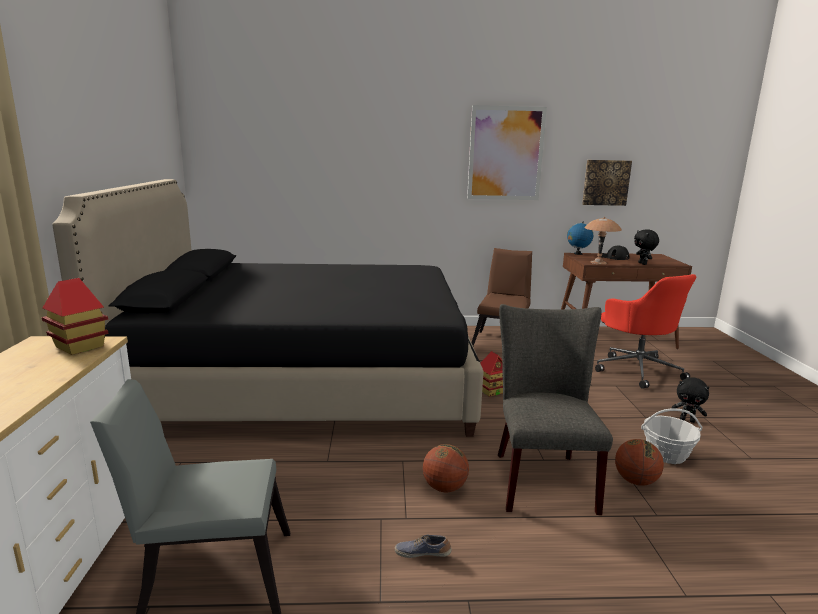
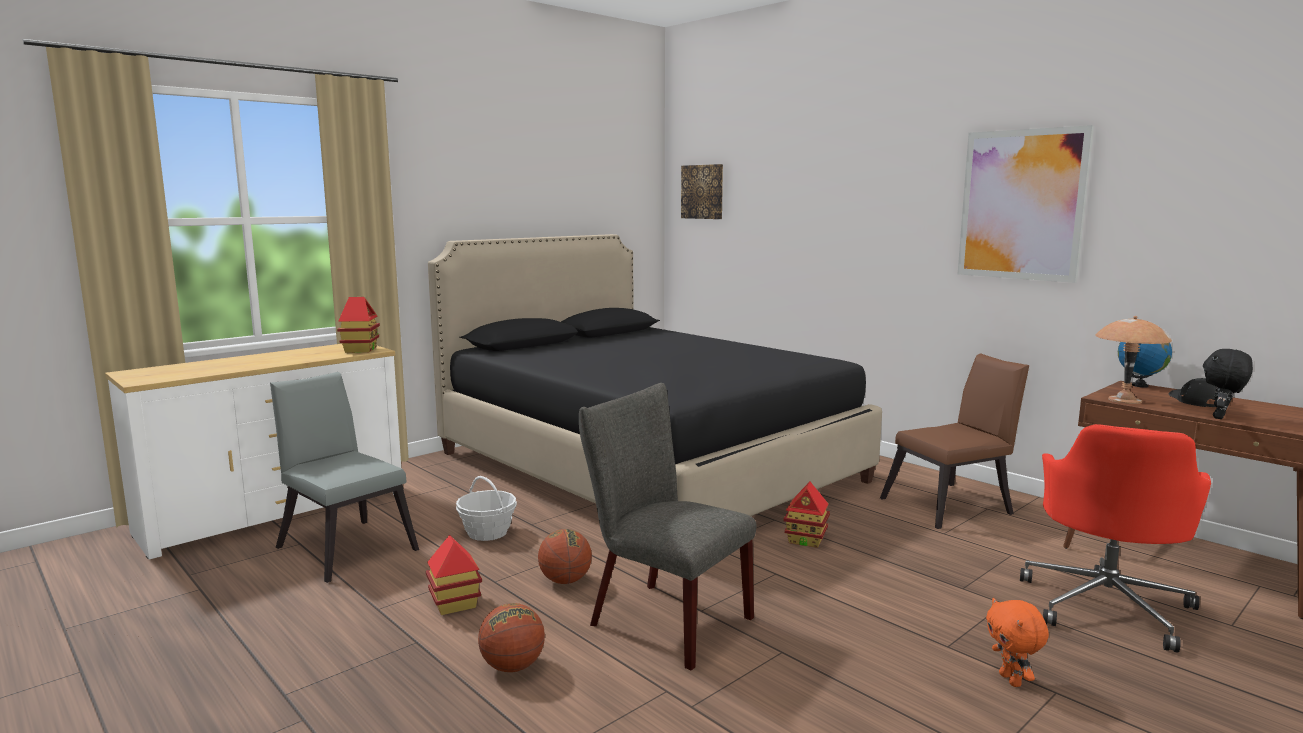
camera: 50 degrees right, 5 degrees down
(422, 553) = (455, 604): shoe -> toy house
(541, 477) = (661, 619): grey chair -> grey chair turned 105 degrees counterclockwise
(606, 182) = (1219, 257): picture -> picture (703, 192)
(635, 481) = (749, 676): basketball -> basketball (512, 666)
(666, 454) = (863, 684): basket -> basket (487, 532)
(687, 420) = (1011, 680): black plush toy -> orange plush toy

